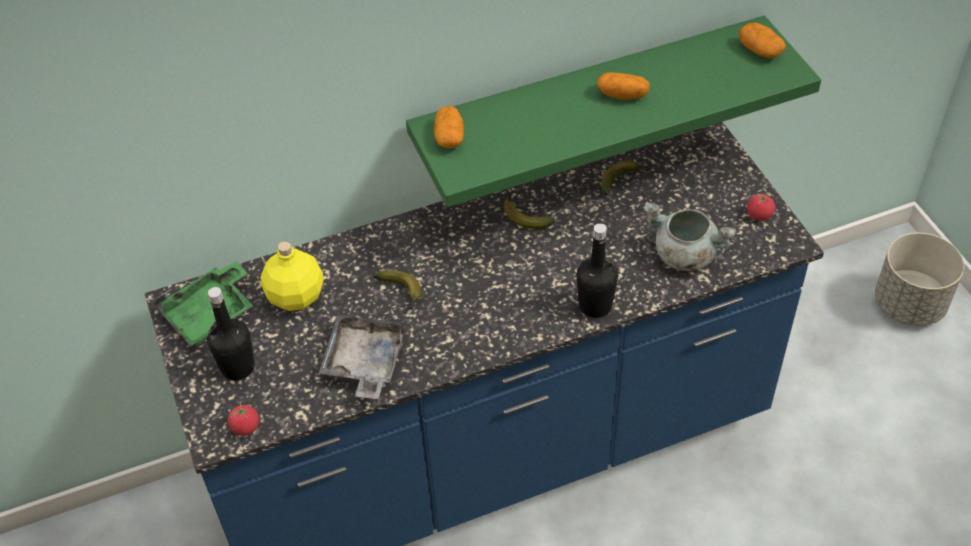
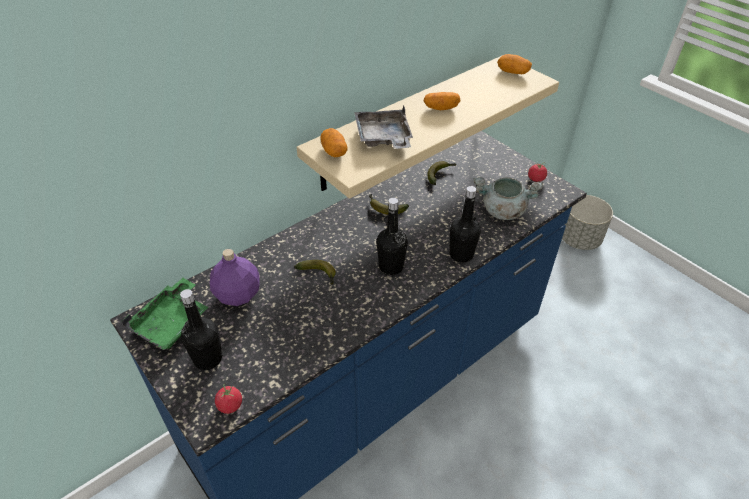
camera: 20 degrees left, 5 degrees down
(295, 296) = (237, 295): yellow bottle -> purple bottle
(364, 363) = (310, 331): grey tray -> grey tray (383, 138)
(496, 302) = (391, 267): none -> black bottle
(589, 98) = (409, 122): green shelf -> beige shelf

